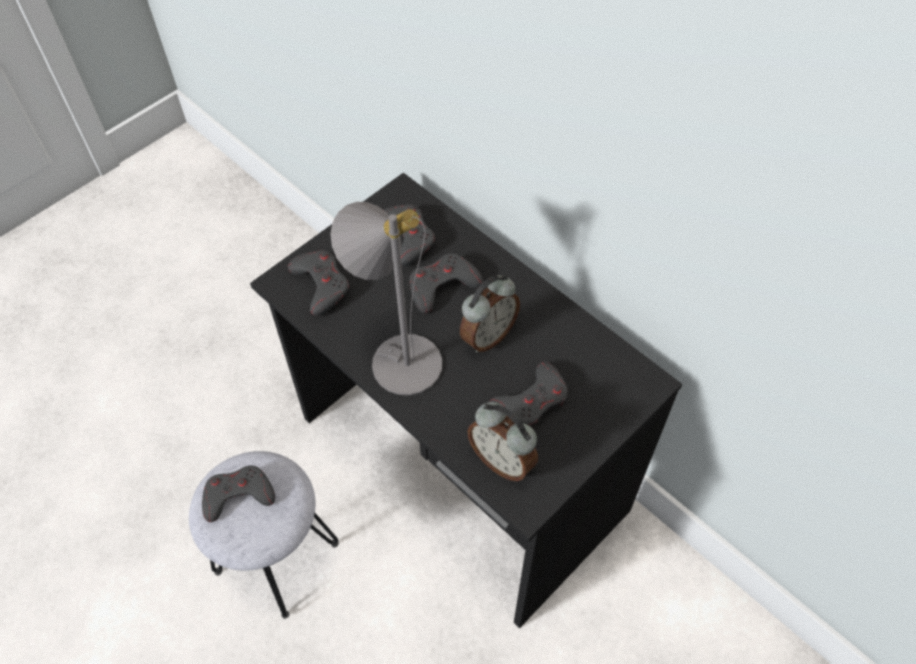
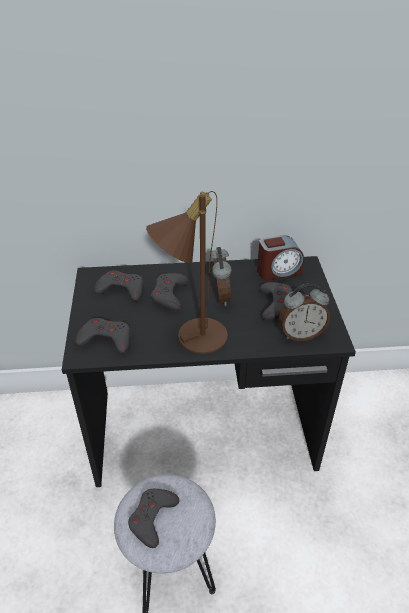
camera: 50 degrees left, 15 degrees down
(397, 355) = (192, 335): grey table lamp -> brown table lamp
(600, 361) = (278, 271): none -> alarm clock

